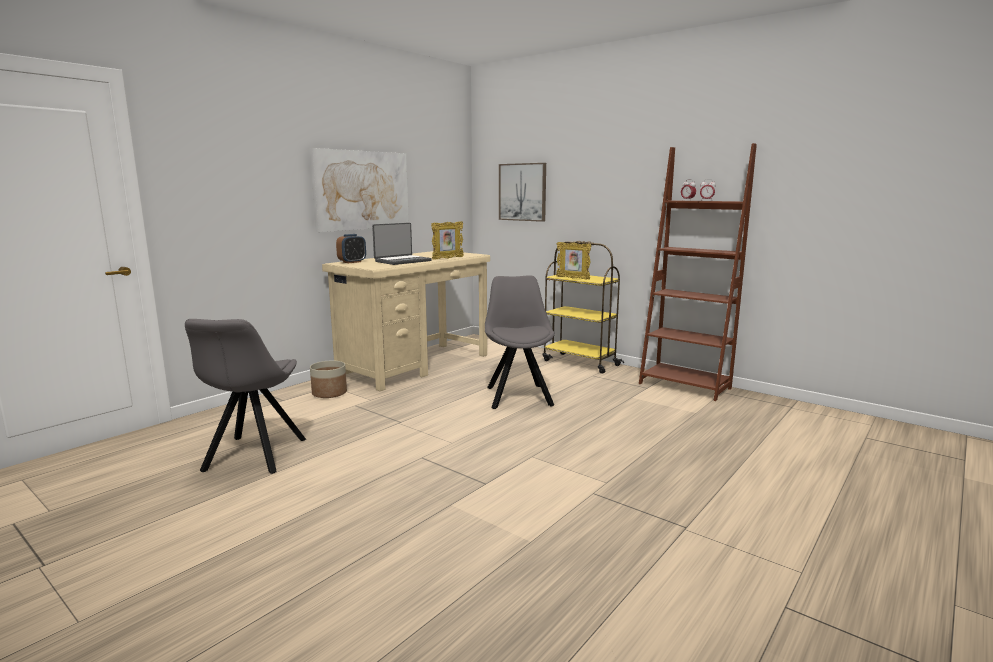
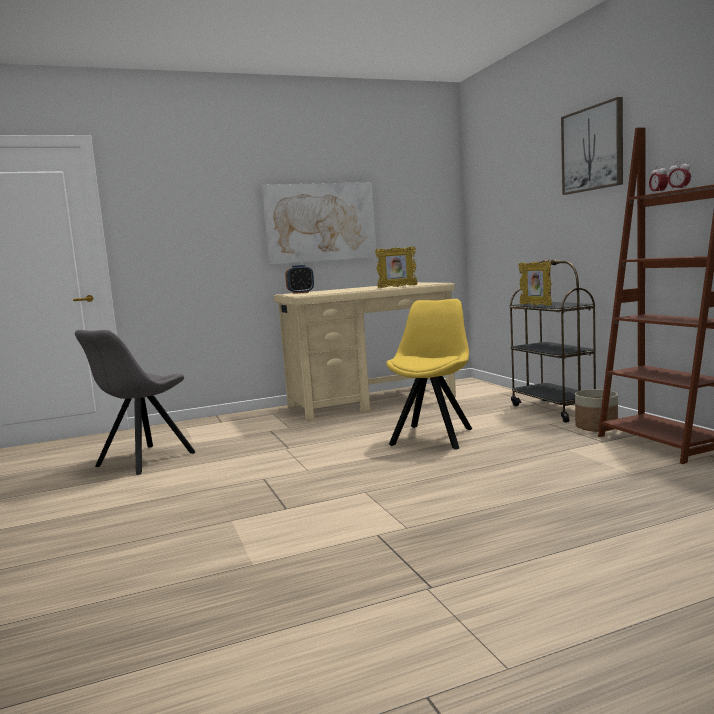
camera: 30 degrees right, 5 degrees down
(329, 393) = (264, 419): planter -> planter (596, 427)
(402, 261) = (346, 290): laptop -> none
(518, 396) = (433, 437): grey chair -> yellow chair
(522, 192) = (505, 211): picture -> picture (592, 149)
(580, 362) = (553, 410): yellow cart -> black cart

